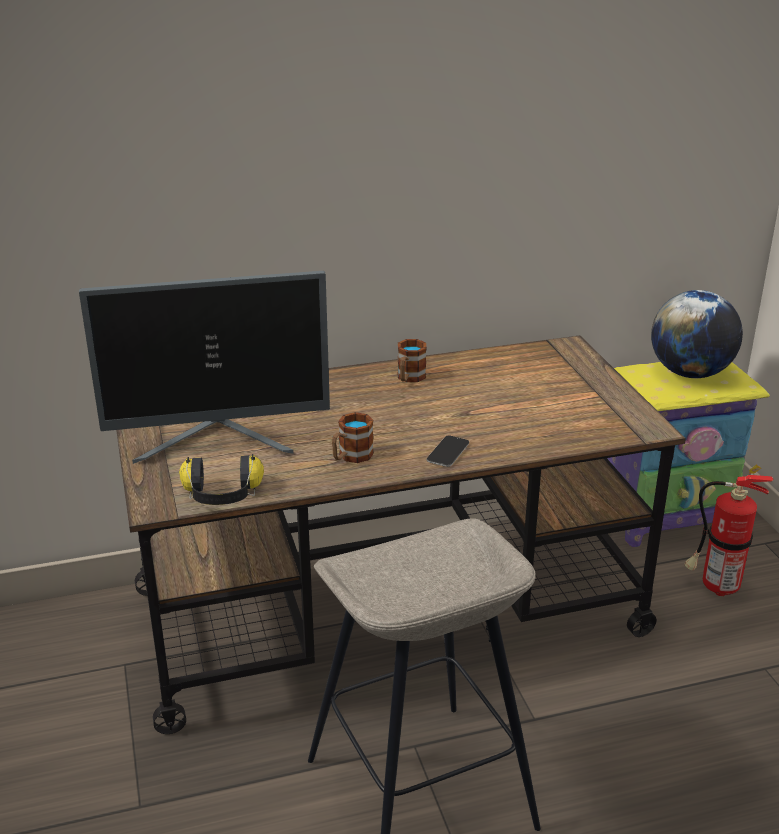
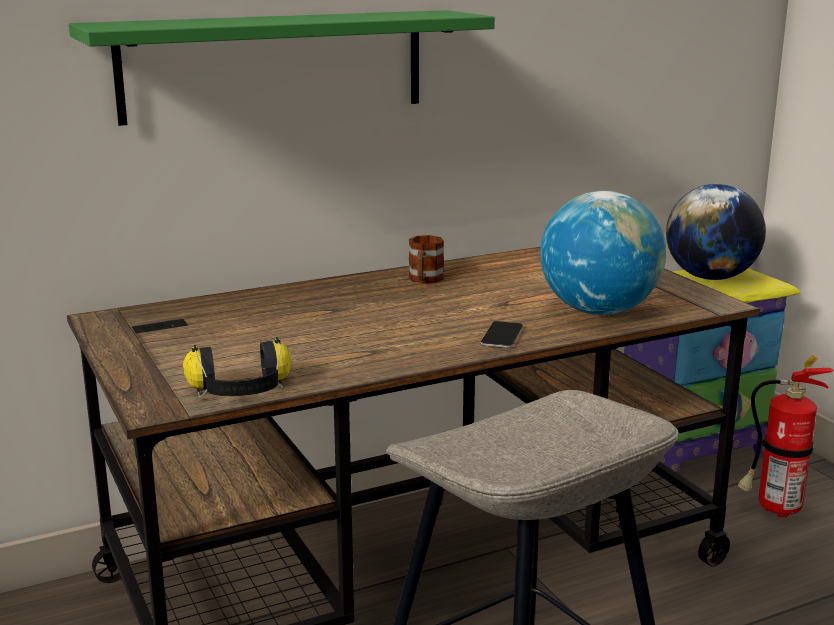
camera: 10 degrees left, 10 degrees down
(218, 441) = (218, 345): monitor -> none
(285, 196) = (275, 65): none -> green shelf
(351, 457) = (388, 347): mug -> none
(542, 429) = (598, 311): none -> globe

